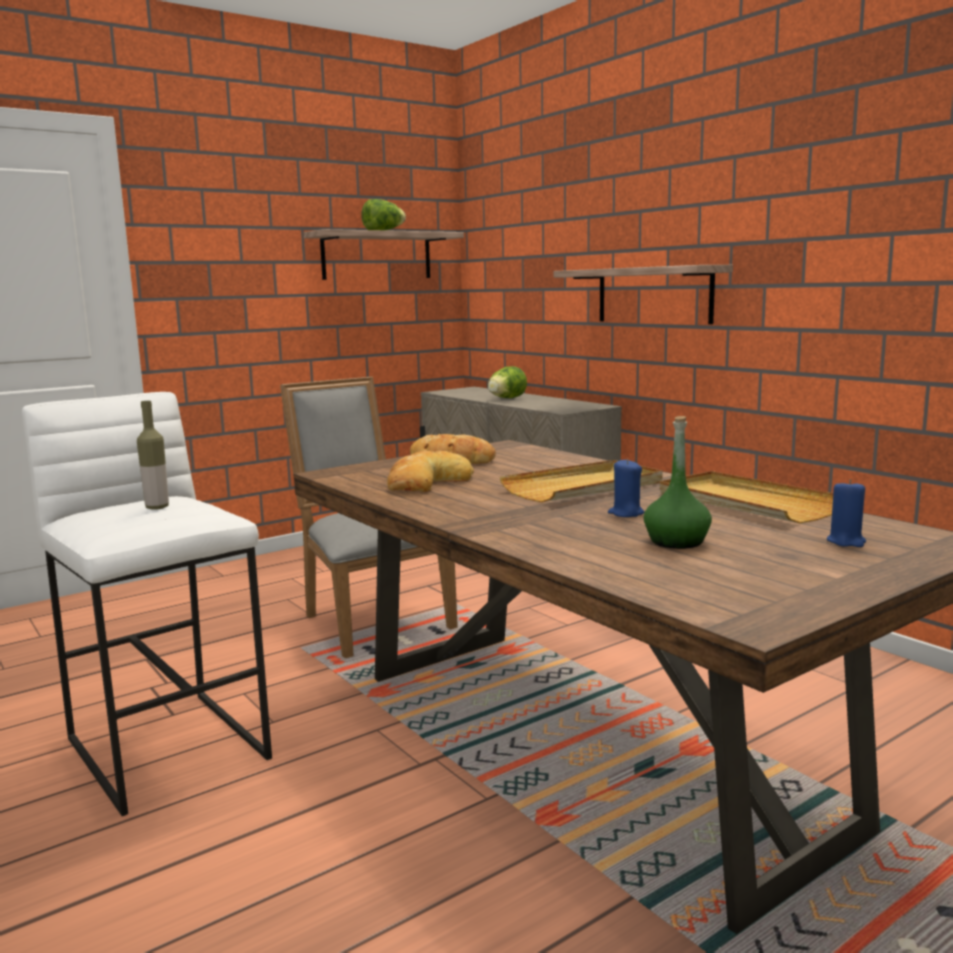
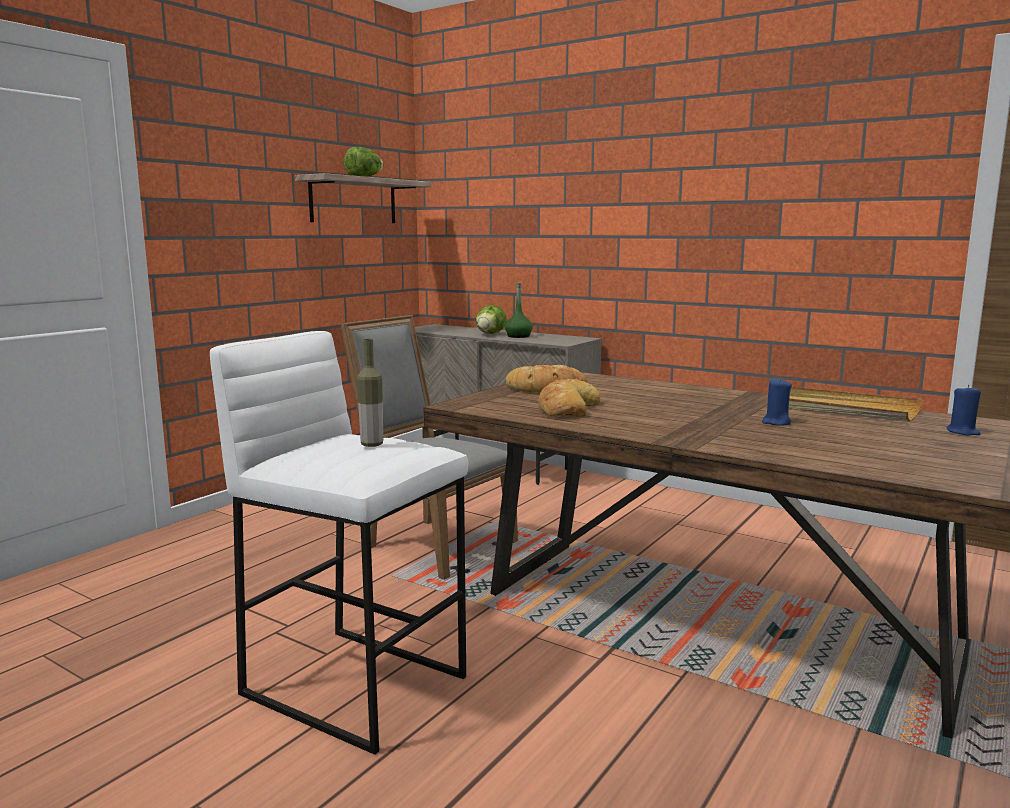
camera: 20 degrees left, 0 degrees up
(584, 487) = (701, 404): beige tray -> none
(653, 295) = (635, 243): shelf -> none
(676, 542) = (856, 441): green bottle -> green bottle (518, 336)

